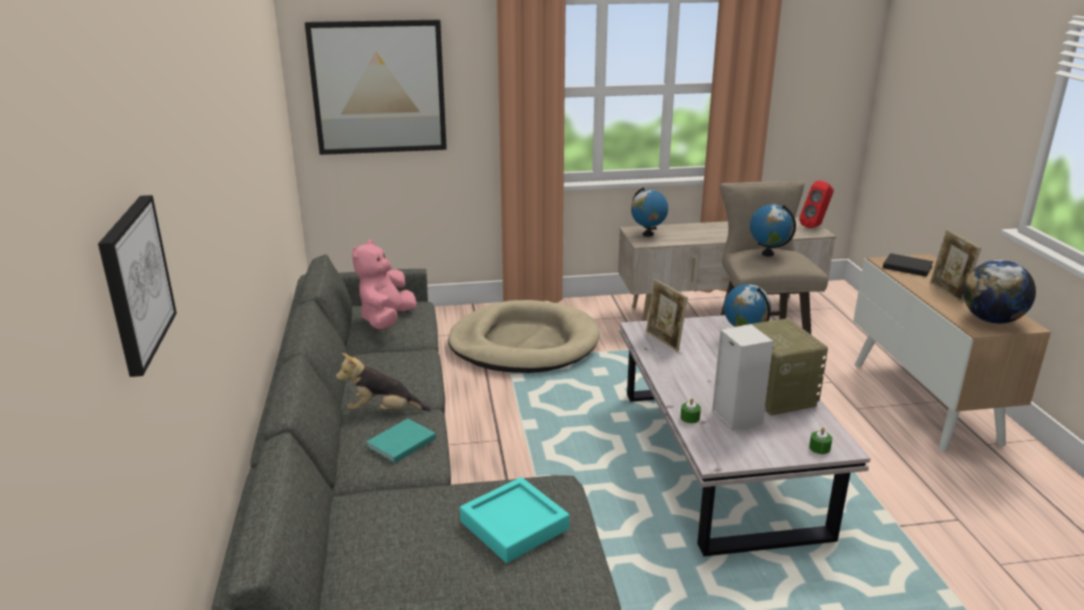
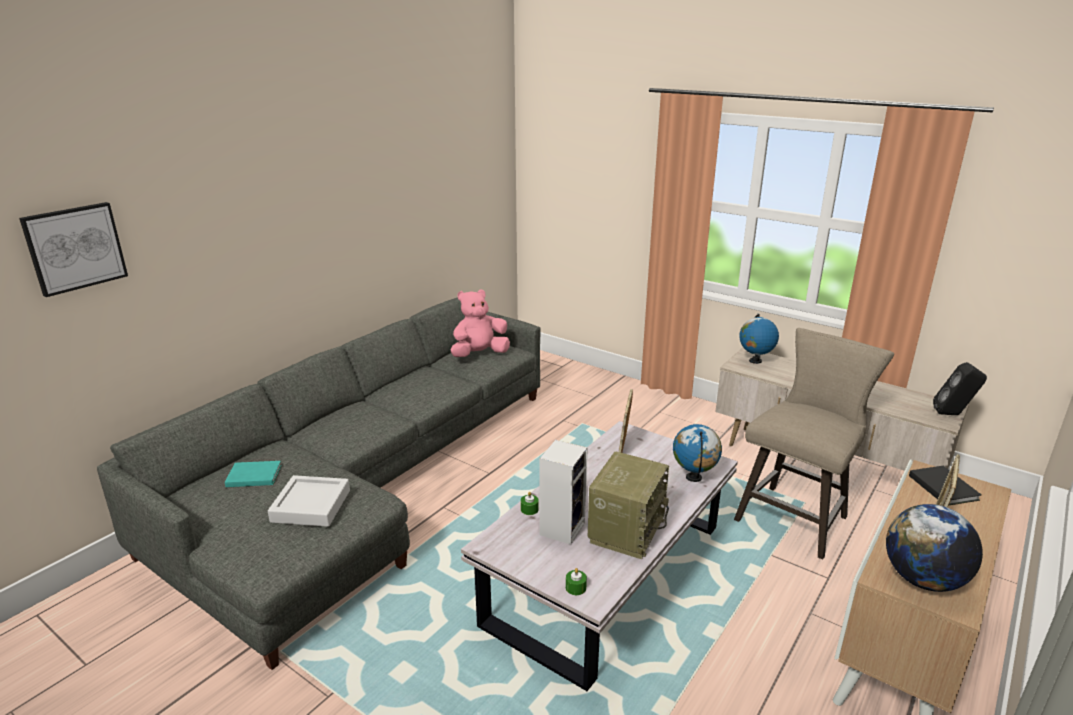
camera: 45 degrees right, 0 degrees up
(378, 87) = (573, 177): picture -> none
(383, 411) = (383, 408): plush toy -> none
(399, 443) = (352, 428): turquoise book -> turquoise book (253, 475)
(514, 525) = (311, 506): turquoise tray -> grey tray
(524, 344) = (612, 418): beige dog bed -> none
(767, 253) = (808, 414): globe -> none
(815, 226) = (953, 414): red speaker -> black speaker

